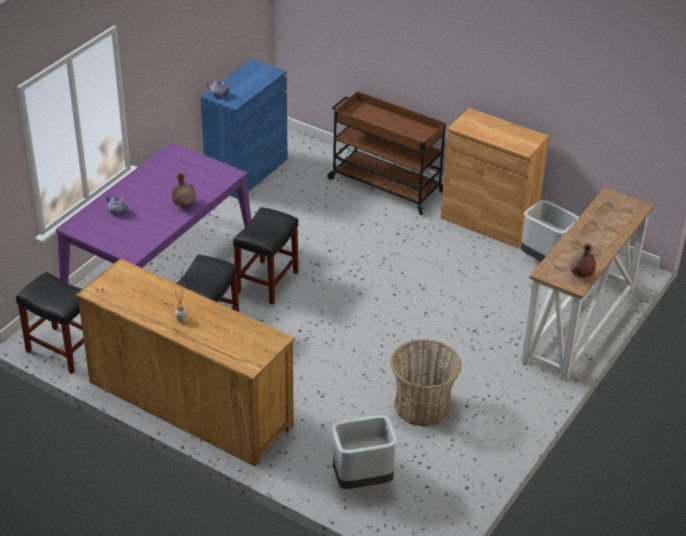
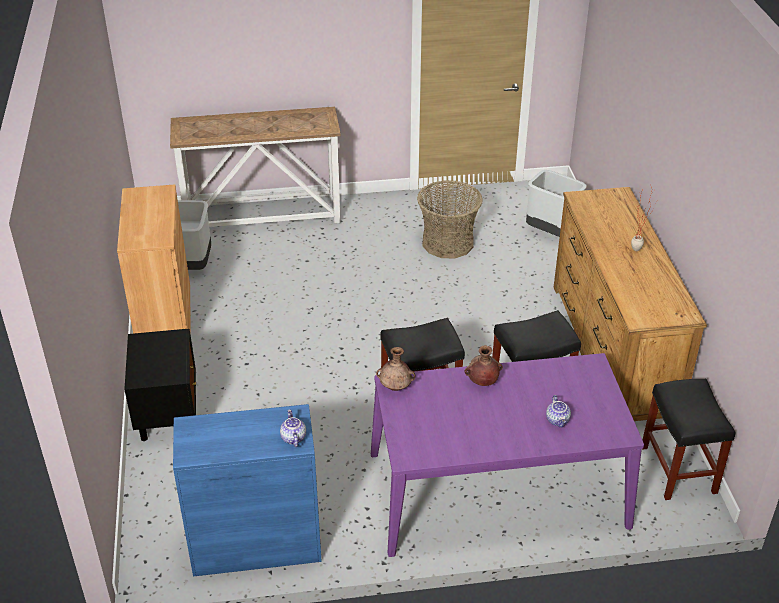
camera: 130 degrees left, 0 degrees up
(385, 185) = (168, 417): brown cart -> black nightstand
(580, 275) = (310, 114): brown vase -> brown vase (396, 387)

